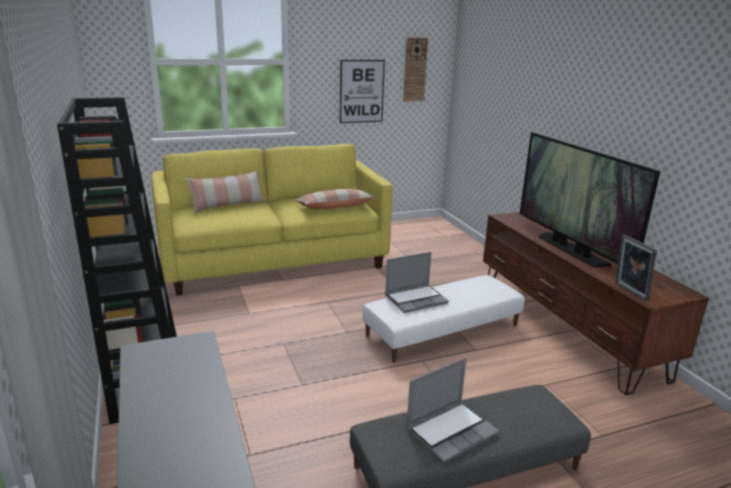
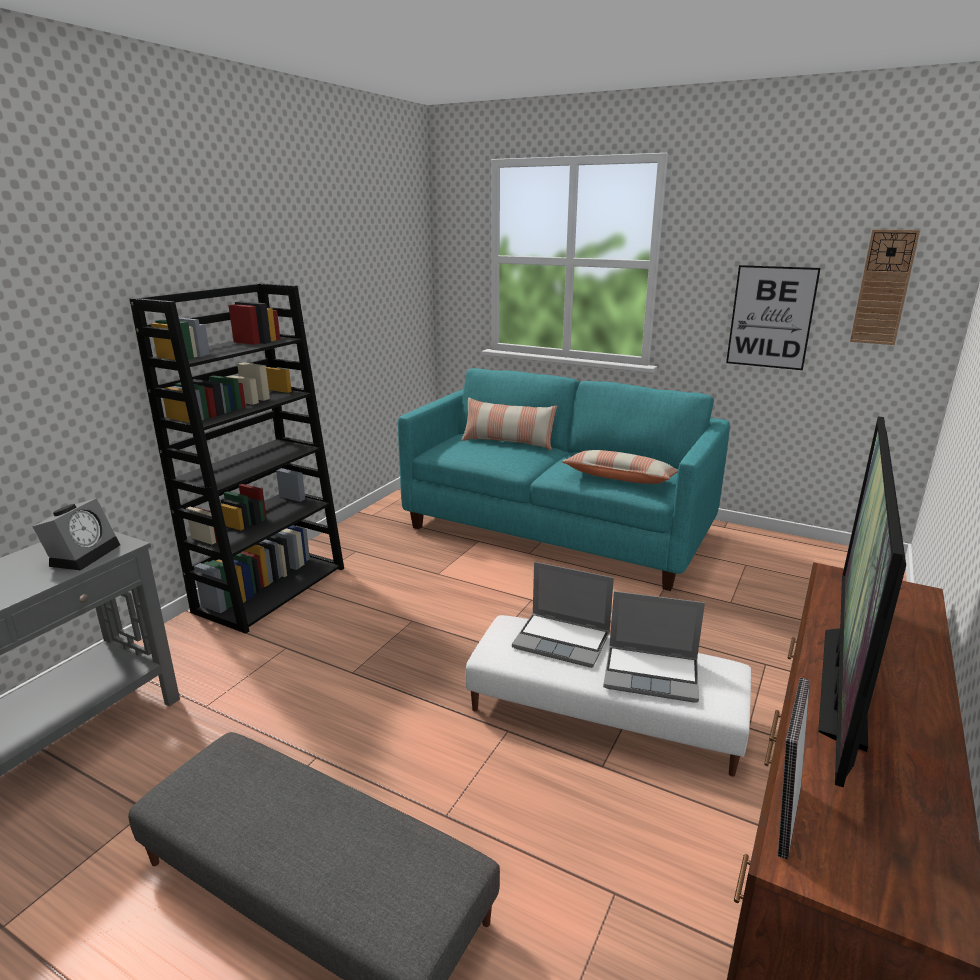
camera: 50 degrees right, 0 degrees up
(187, 357) = (84, 554): none -> alarm clock
(274, 260) = (557, 529): yellow sofa -> turquoise sofa
(451, 431) = (274, 816): laptop -> laptop (652, 674)

